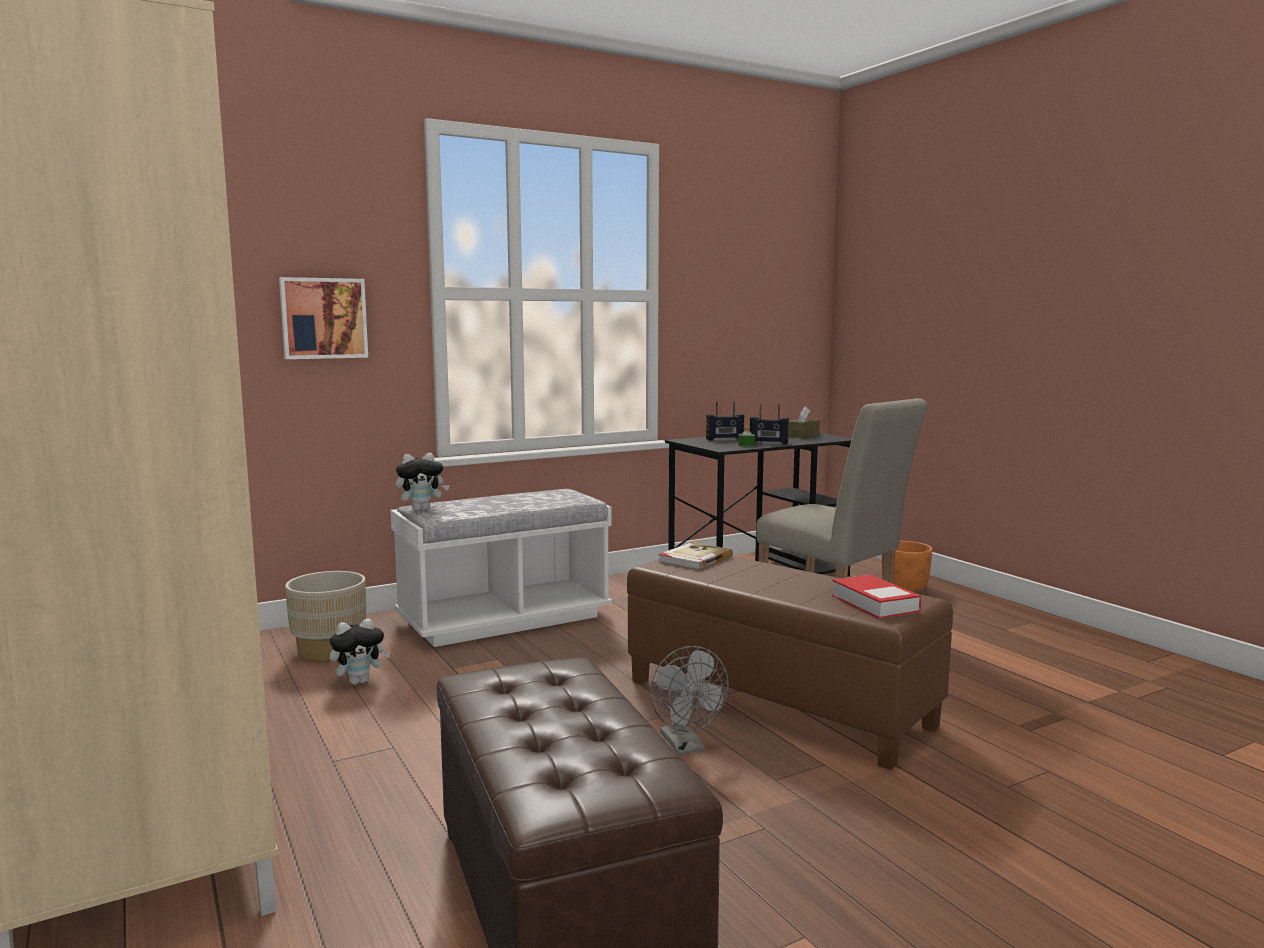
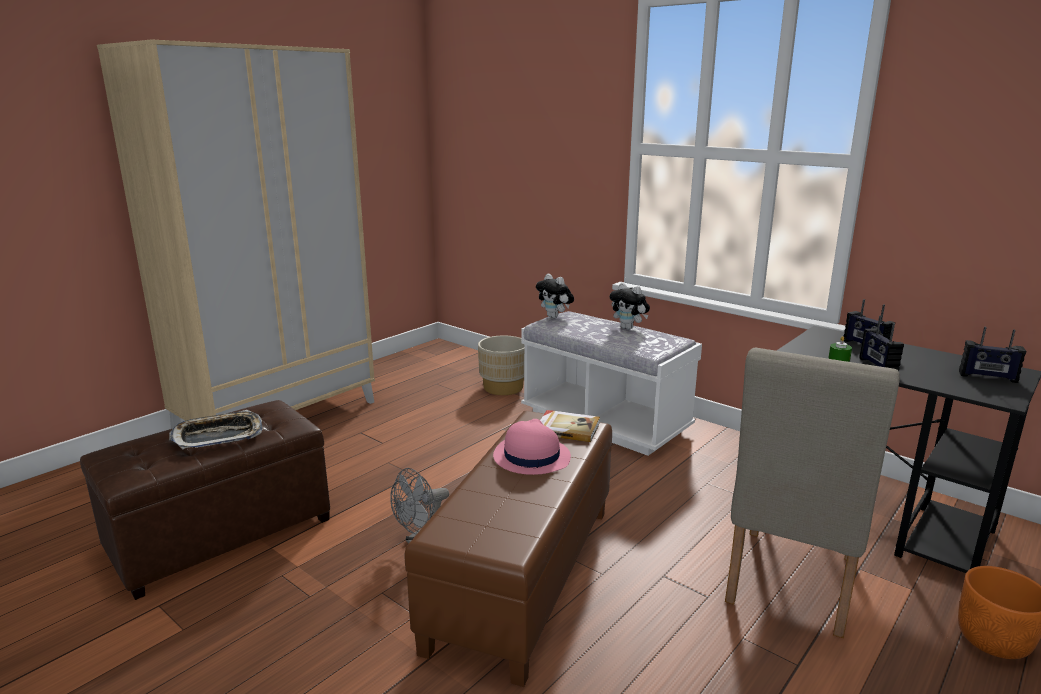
camera: 70 degrees right, 10 degrees up
(323, 318) = (561, 163): picture -> none
(360, 681) = (463, 409): plush toy -> plush toy (629, 328)
(565, 709) = (218, 436): none -> tray
(748, 576) = (531, 457): none -> pink hat
(802, 435) = (987, 377): brown tissue box -> radio
(874, 603) = (481, 525): book -> none

